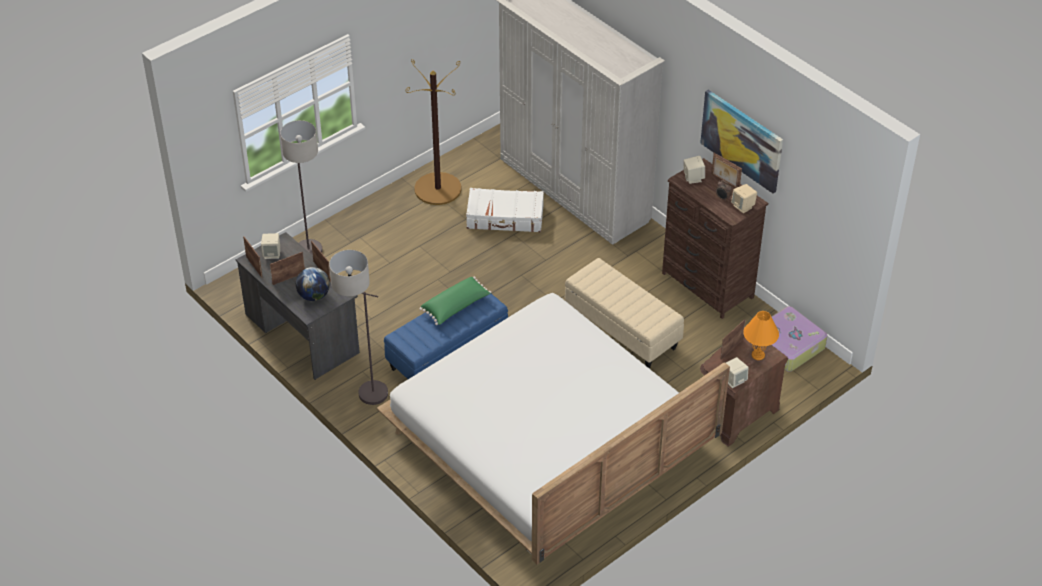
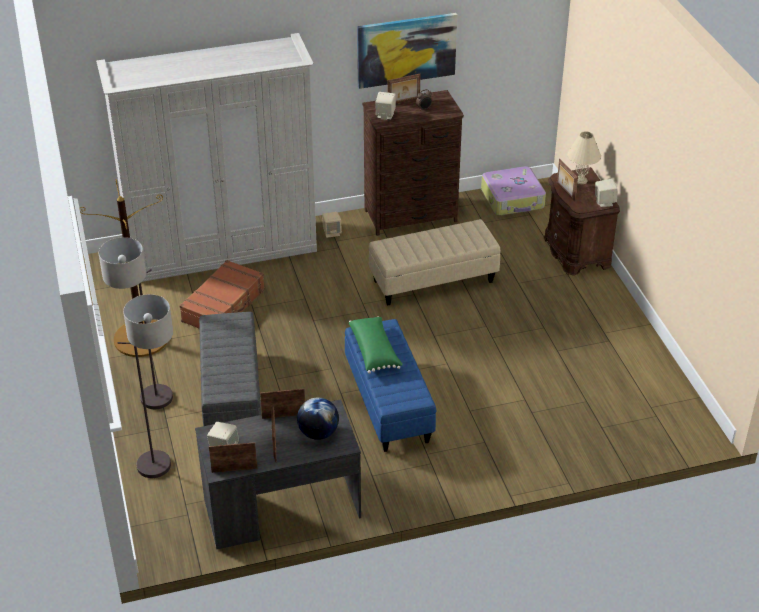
camera: 65 degrees left, 5 degrees down
(364, 391) = (403, 482): grey floor lamp -> grey floor lamp (149, 403)
(405, 262) = (232, 395): none -> grey ottoman
(505, 218) = (224, 306): white suitcase -> brown suitcase
(546, 441) = (546, 373): white bed -> none
(743, 206) = (443, 102): beige speaker -> beige speaker (332, 233)
(758, 355) = (581, 180): orange table lamp -> beige table lamp

